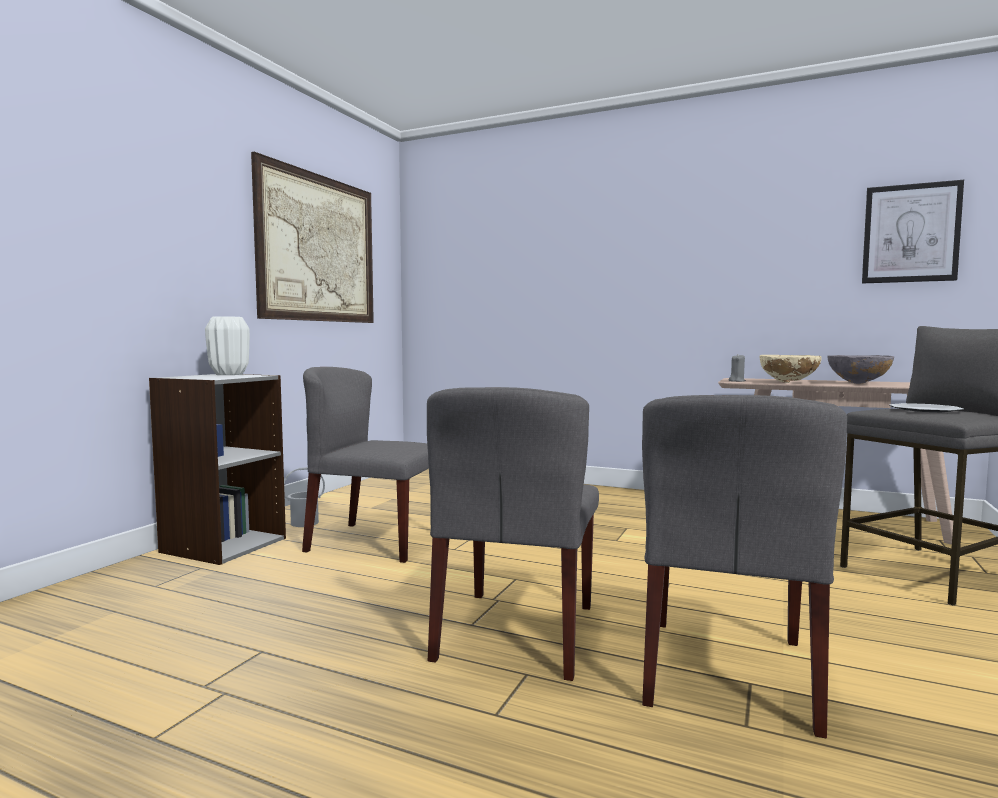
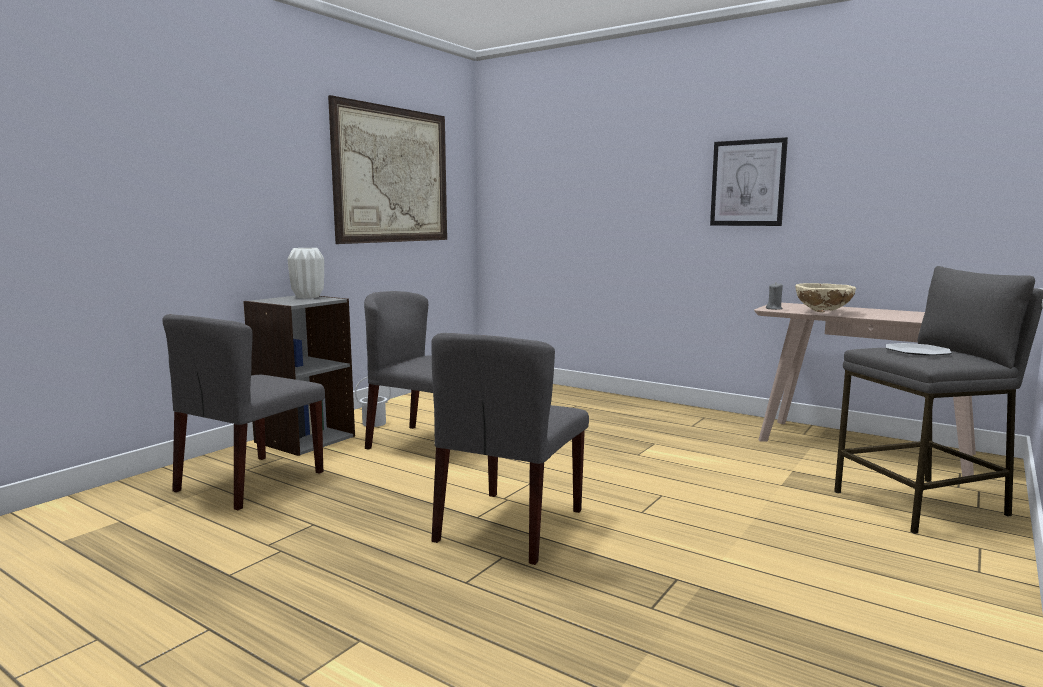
camera: 10 degrees right, 5 degrees up
(728, 672) = (664, 569): grey chair -> grey chair (250, 482)
(858, 383) = (894, 315): grey bowl -> none
(910, 233) = (967, 160): picture -> picture (747, 183)

